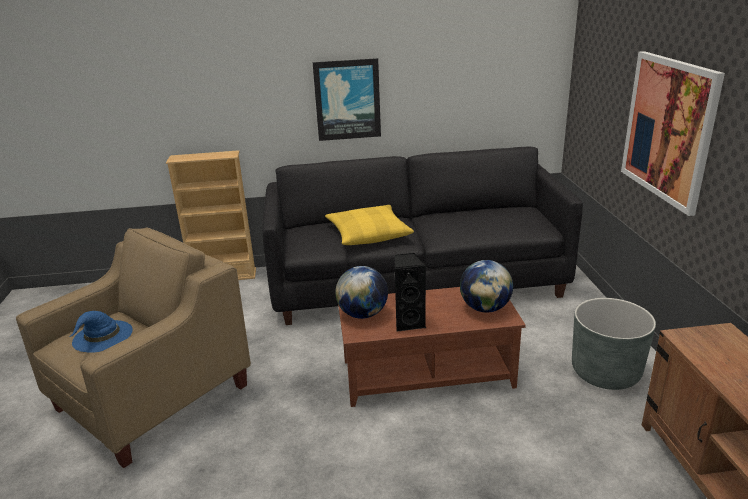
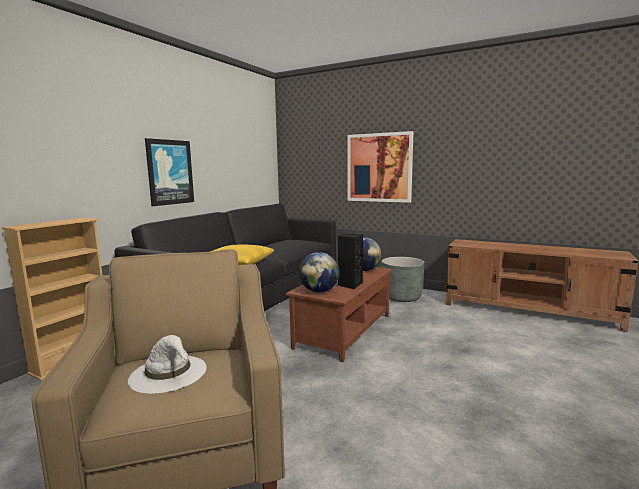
camera: 55 degrees left, 15 degrees down
(102, 336) = (169, 373): blue hat -> white hat

